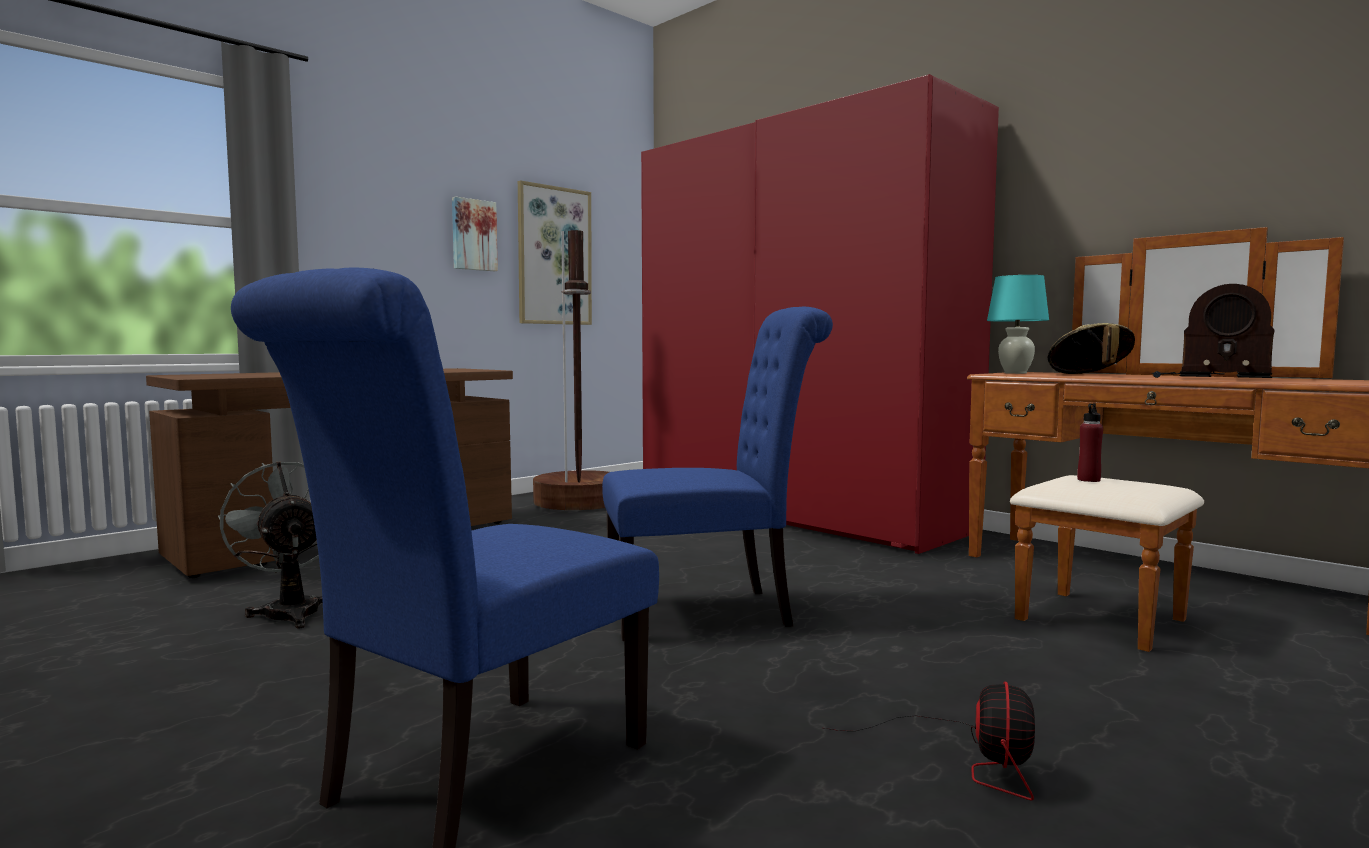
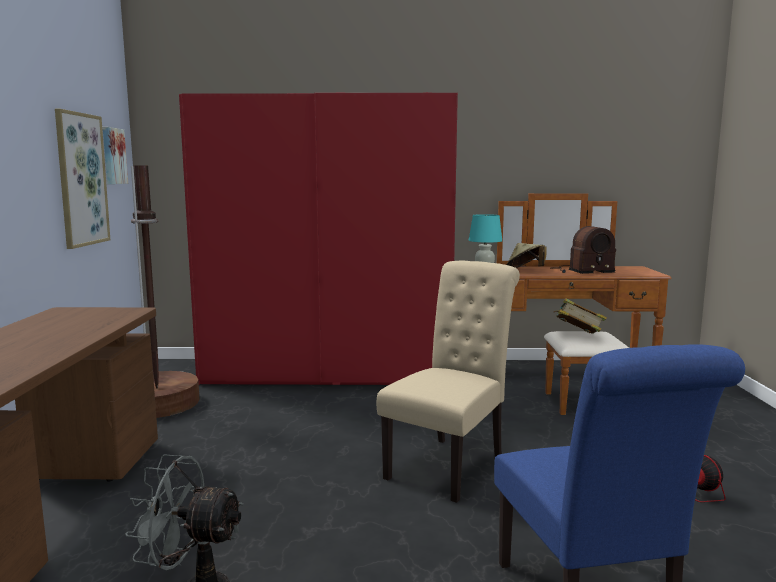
camera: 45 degrees left, 5 degrees up
(473, 235) = (30, 166): picture -> picture (113, 156)
(710, 612) = (450, 464): blue chair -> beige chair
(1088, 480) = (577, 335): red bottle -> book

